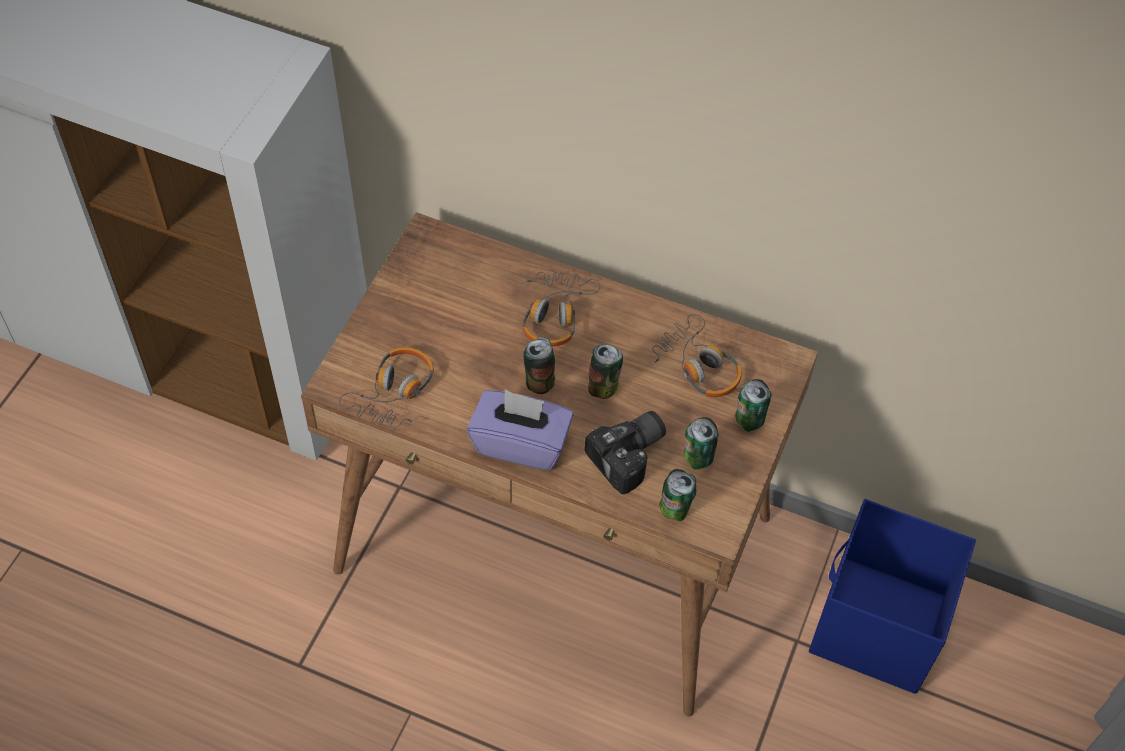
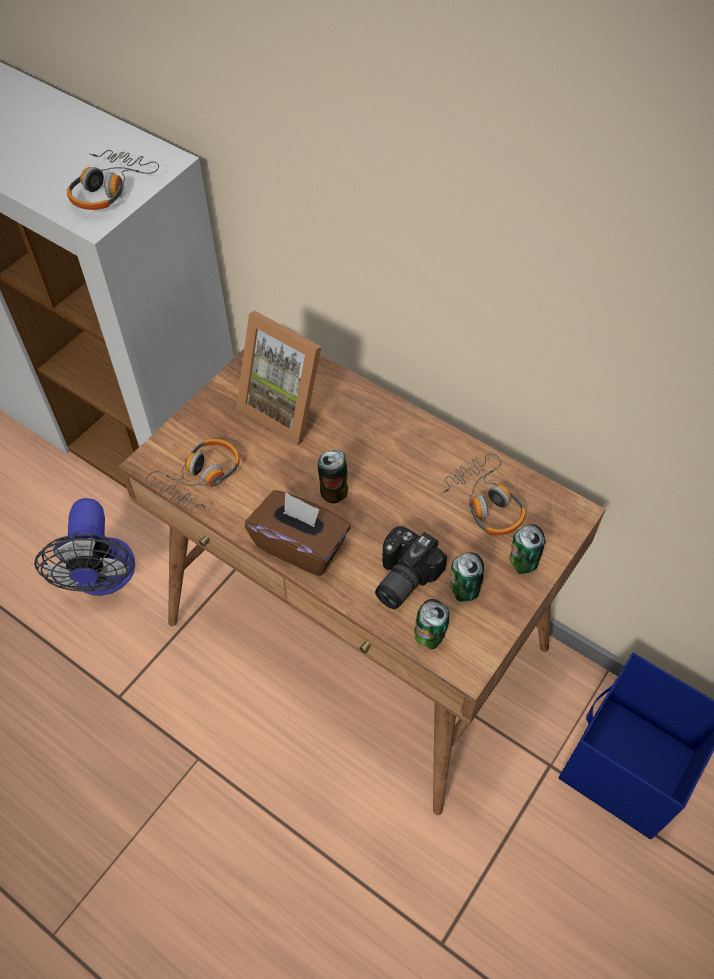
camera: 15 degrees right, 0 degrees up
(239, 535) = (103, 578): none -> fan
(463, 300) = (286, 407): none -> picture frame
(521, 443) = (300, 545): purple tissue box -> brown tissue box
(555, 315) = (365, 433): headphones -> headphones (109, 189)
(604, 387) = (392, 507): can -> none
(631, 457) = (400, 577): camera -> camera turned 150 degrees clockwise

